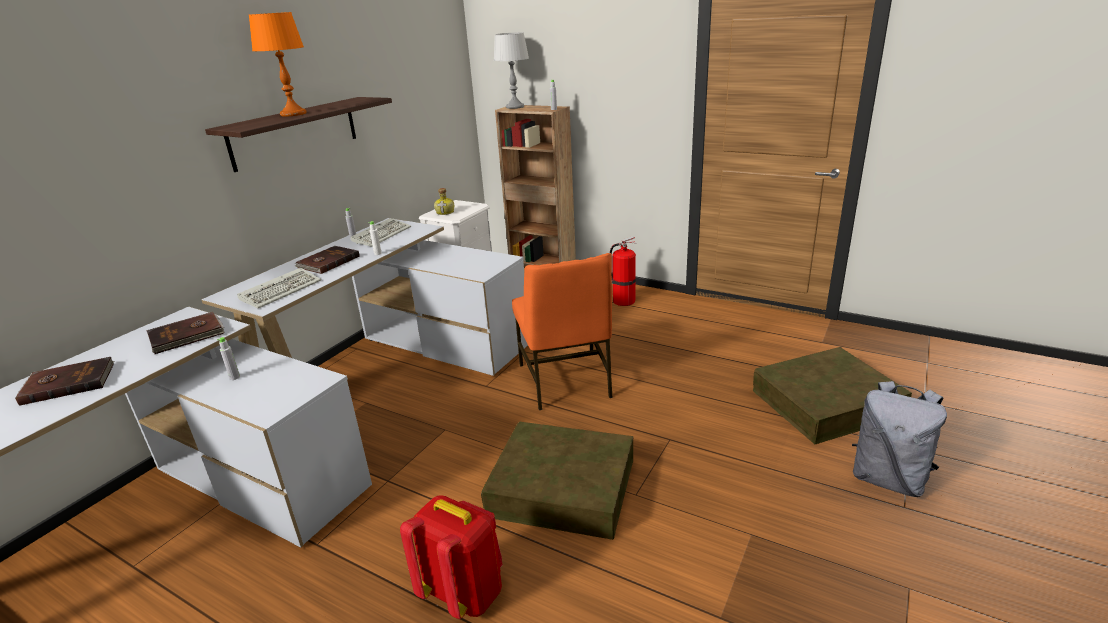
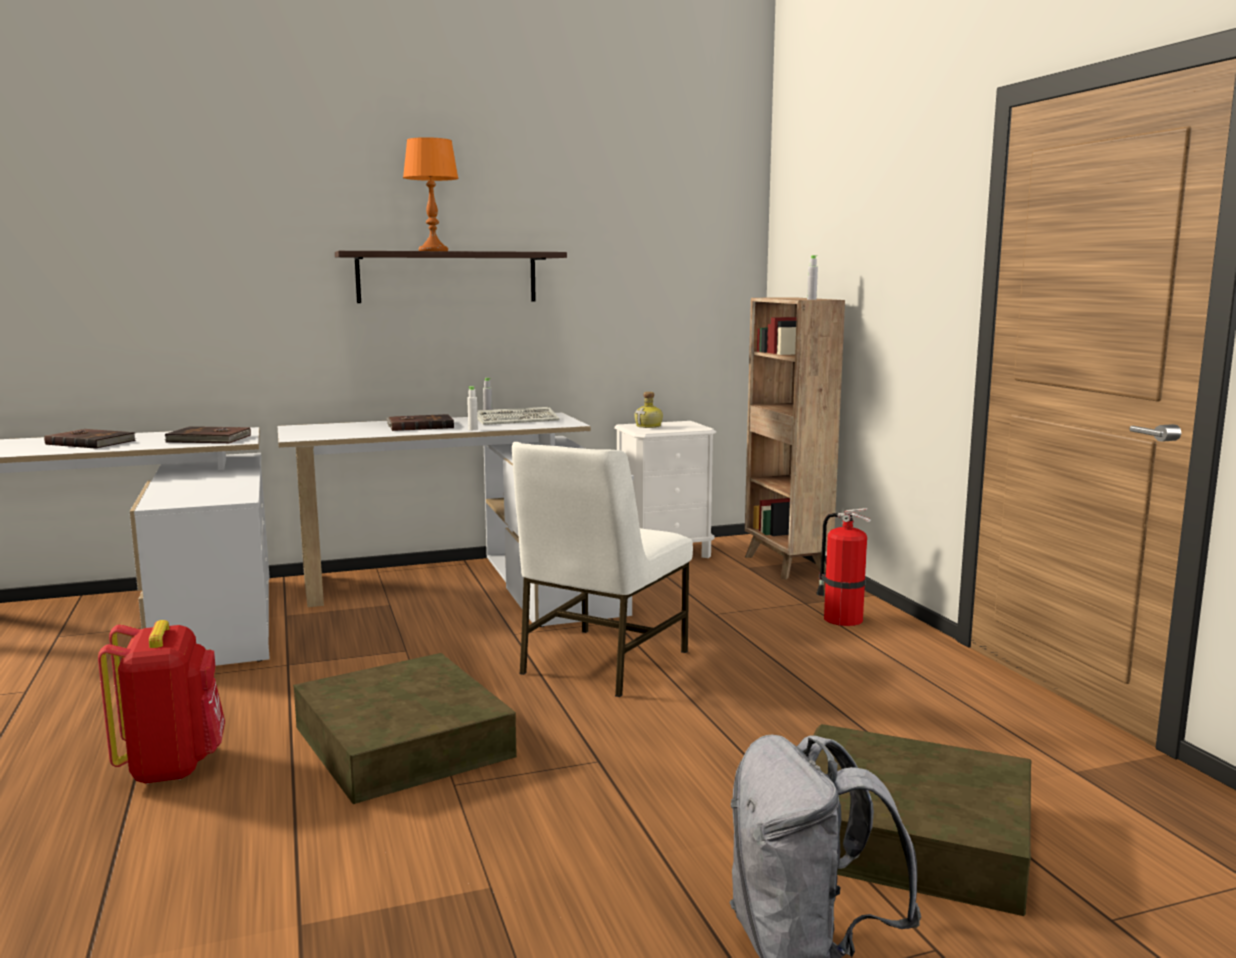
camera: 40 degrees right, 15 degrees down
(235, 377) = (199, 482): grey bottle -> none
(282, 290) = (336, 433): keyboard -> none
(515, 107) = (782, 297): grey table lamp -> none
(565, 381) = (601, 662): orange chair -> white chair

